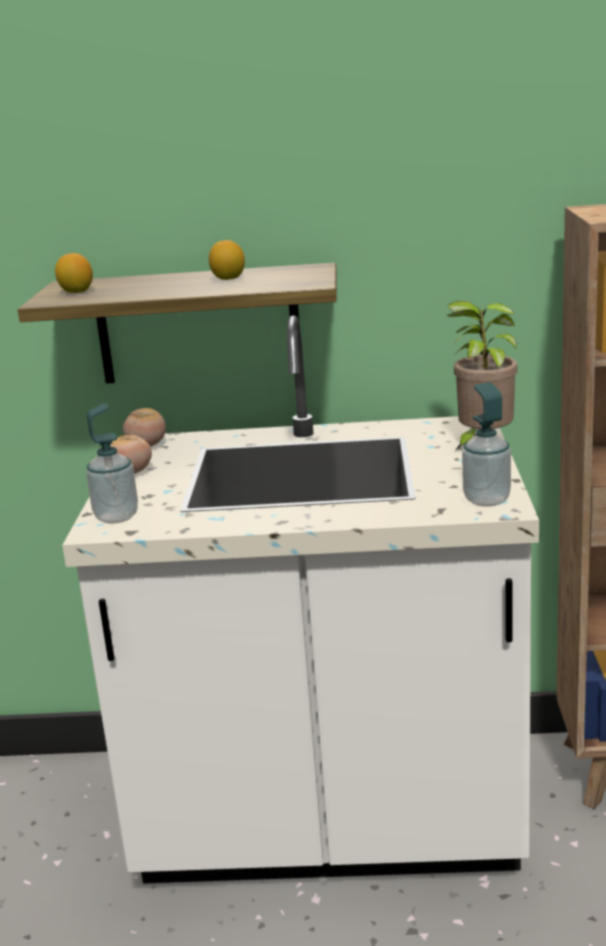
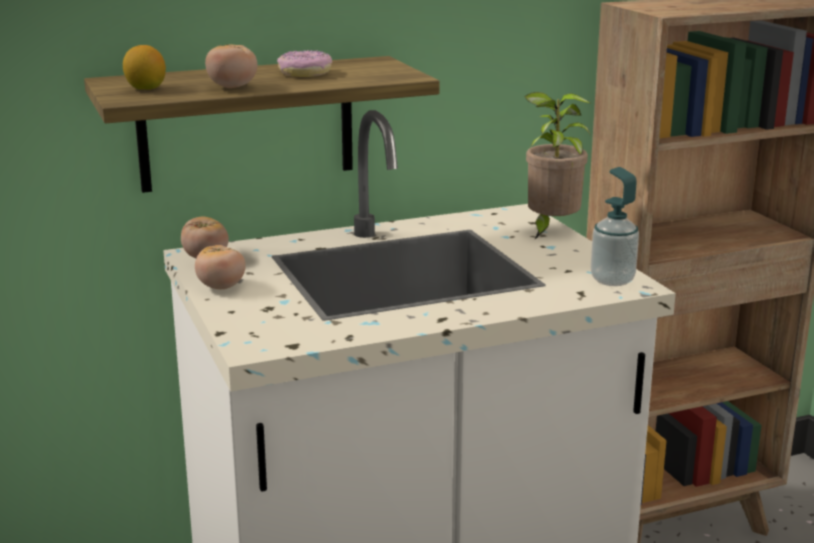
camera: 25 degrees left, 0 degrees up
(116, 516) = (258, 332): soap dispenser -> none
(145, 292) = (232, 87): none -> tomato
(228, 279) = (304, 73): lemon -> donut

